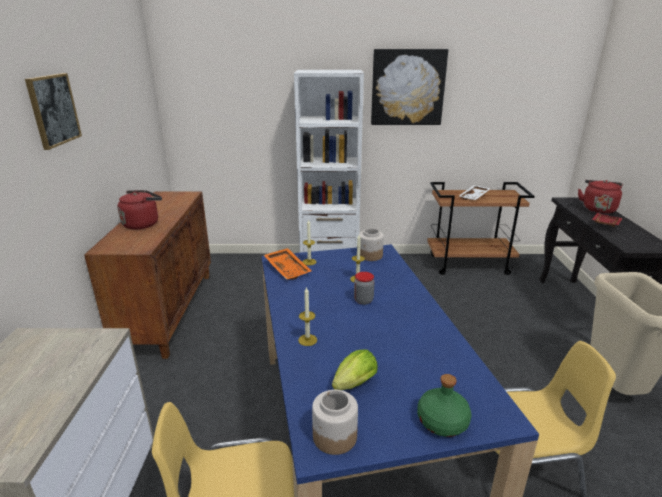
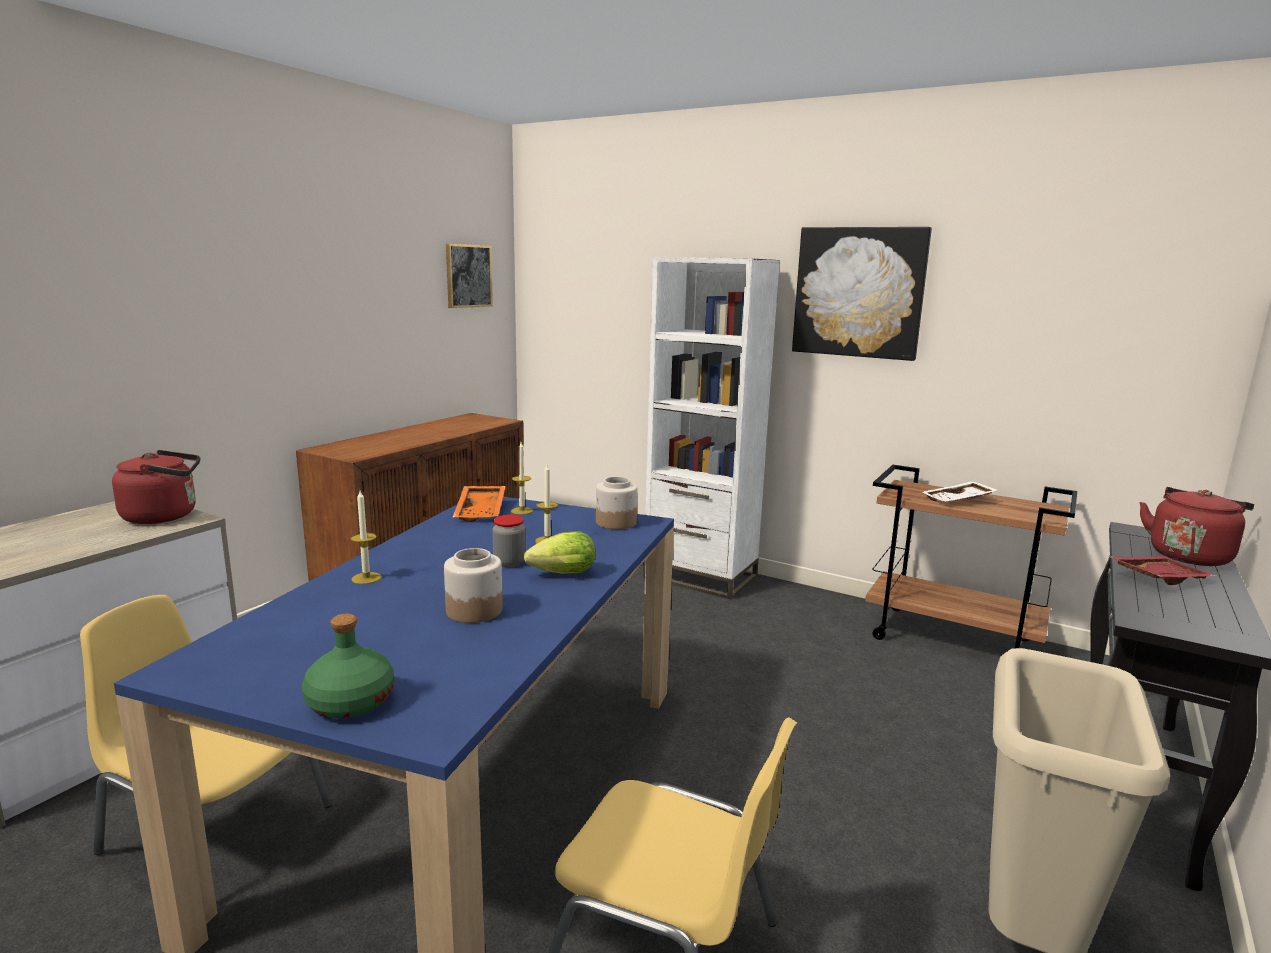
camera: 30 degrees right, 10 degrees down
(53, 110) = (293, 268): picture -> picture (468, 276)
(143, 224) = (399, 437): red kettle -> red kettle (165, 516)
(334, 436) = (215, 666): jar -> jar (474, 610)
(353, 385) = (326, 632): lettuce -> lettuce (559, 574)

